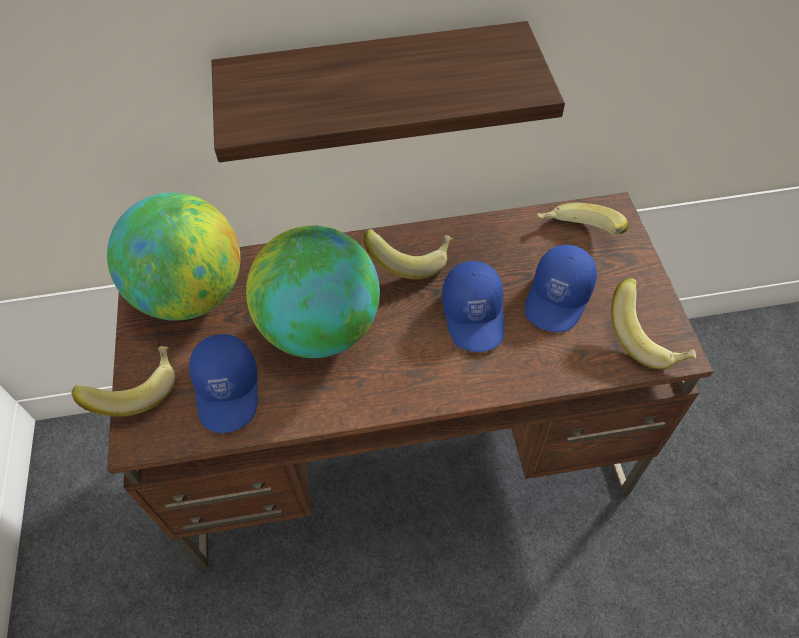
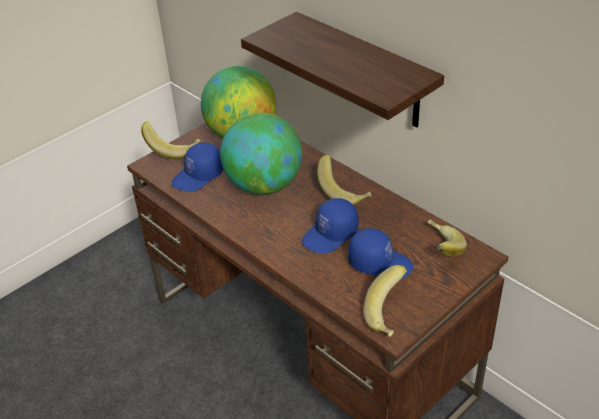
camera: 55 degrees right, 15 degrees down
(559, 298) = (380, 263): blue cap -> blue cap turned 150 degrees counterclockwise

